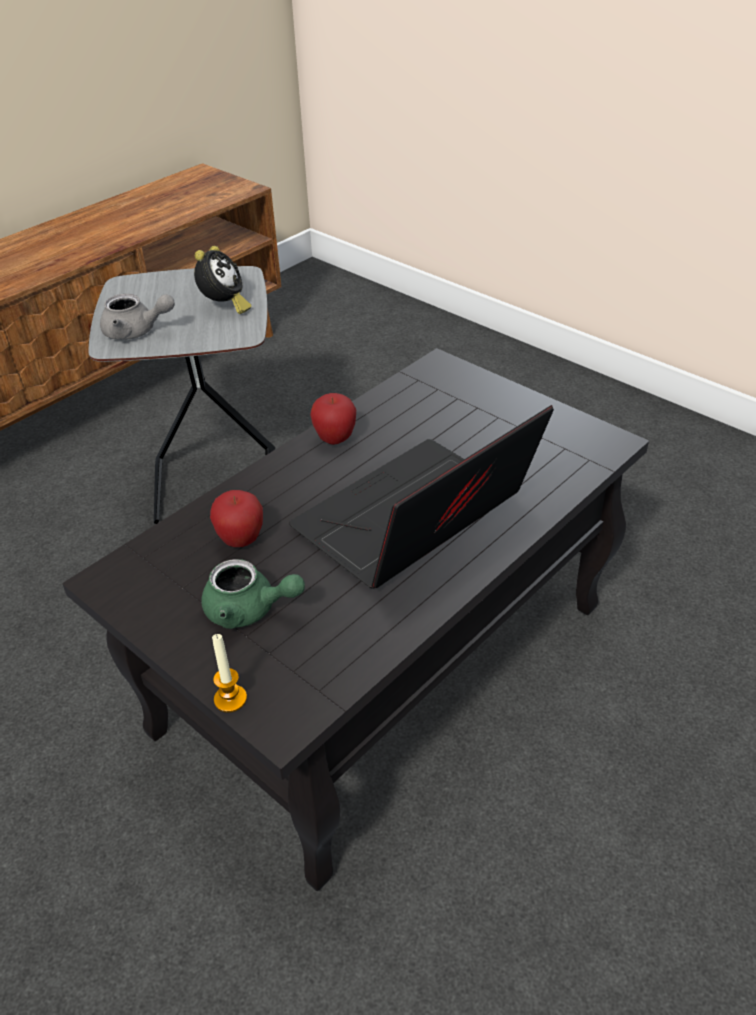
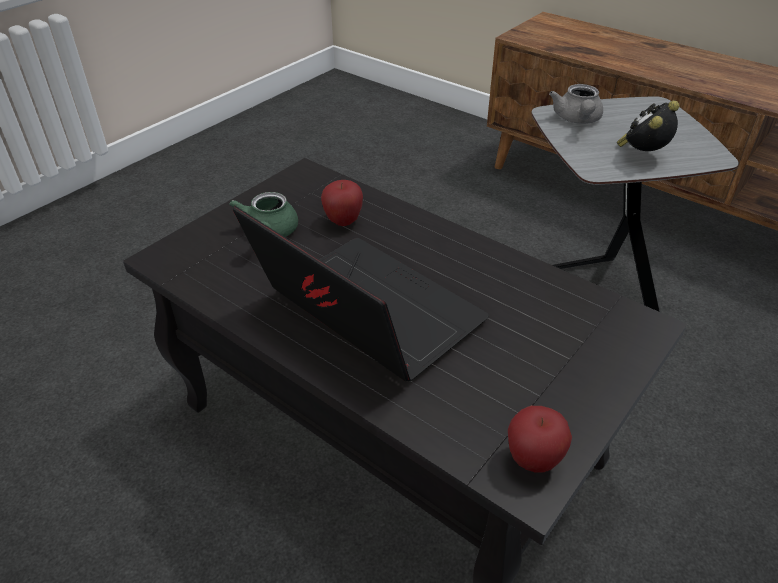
camera: 85 degrees right, 0 degrees up
(224, 307) = (642, 154): alarm clock -> alarm clock turned 120 degrees clockwise
(230, 699) = (186, 234): candle -> none
(335, 439) = (484, 258): apple -> apple (533, 460)

